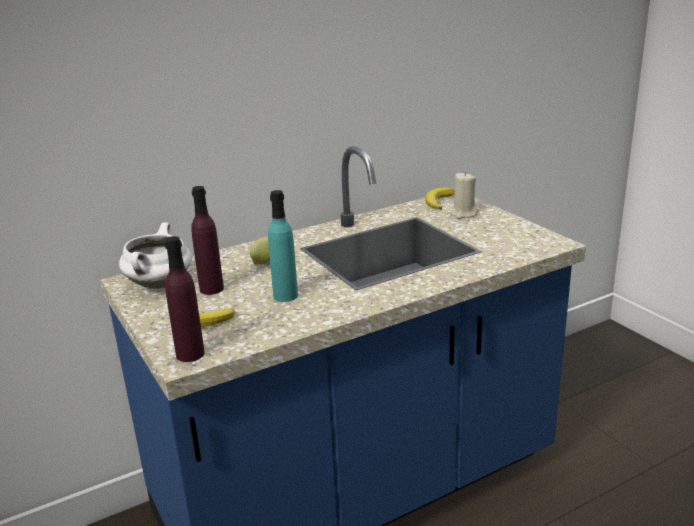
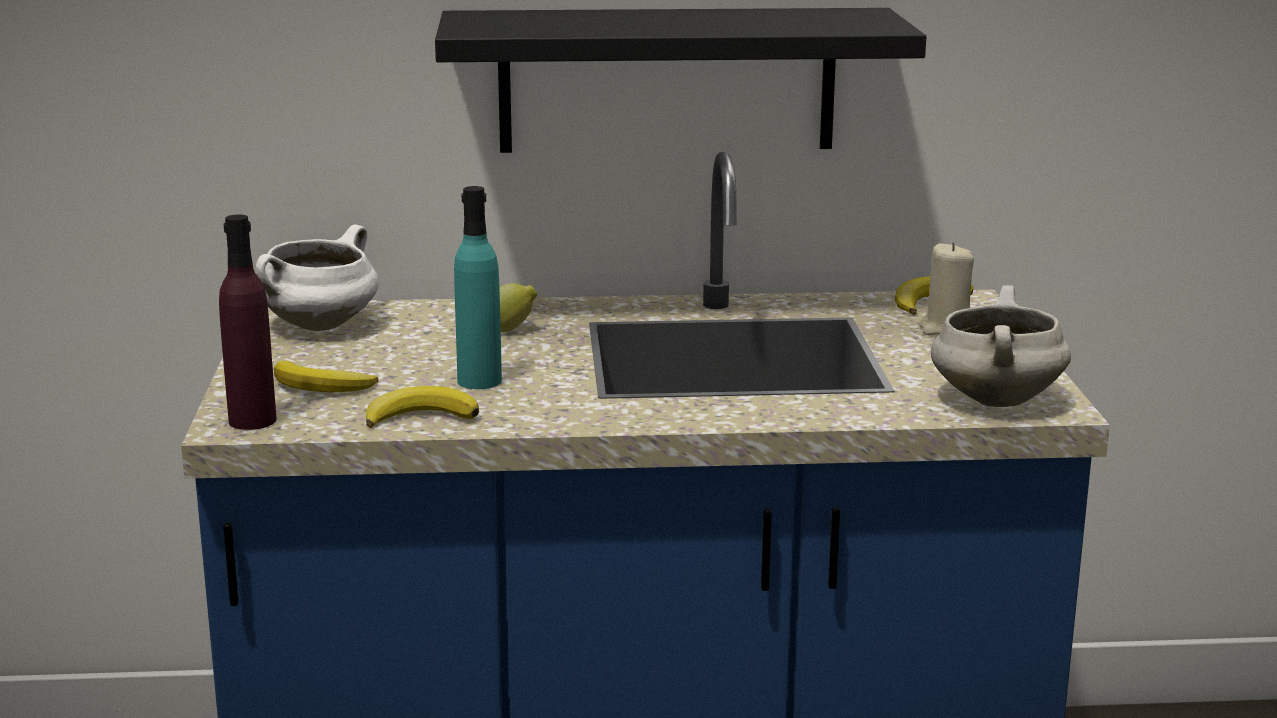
camera: 25 degrees right, 5 degrees down
(211, 289) = (384, 348): purple bottle -> none
(280, 325) = (421, 416): none -> banana
(306, 113) = (667, 80): none -> black shelf
(527, 245) = (994, 399): none -> white cooking pot

